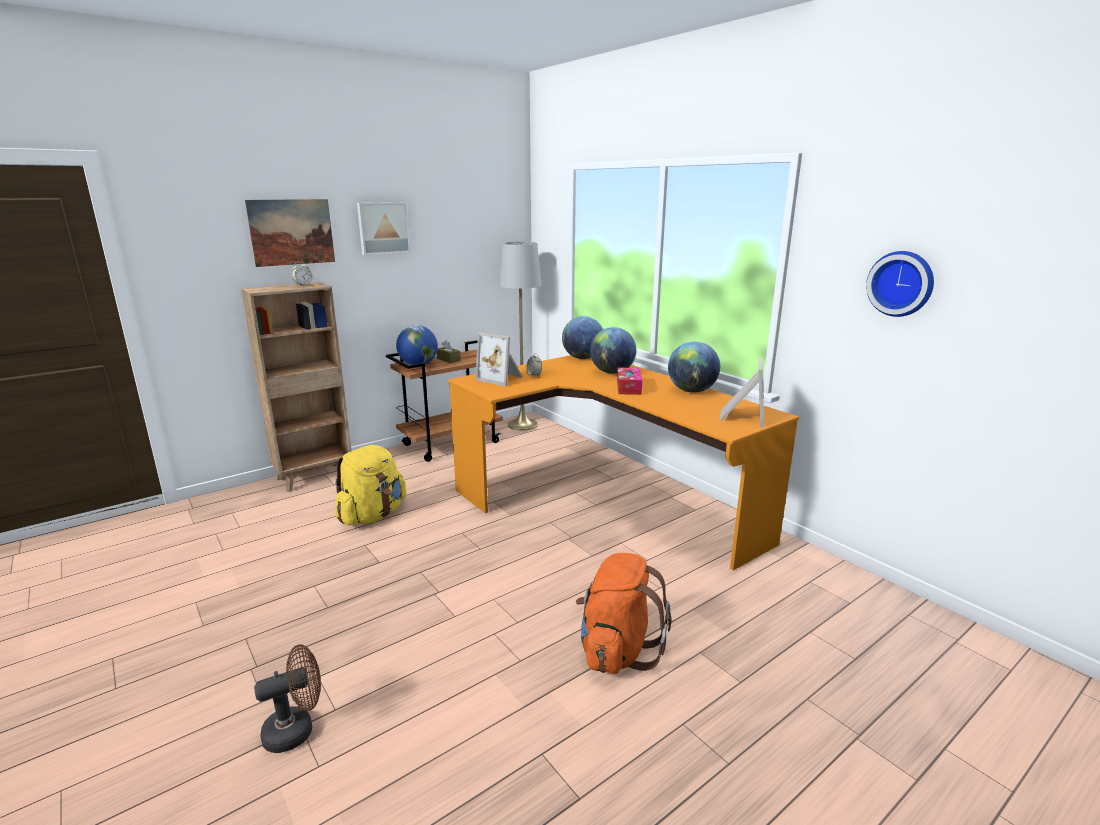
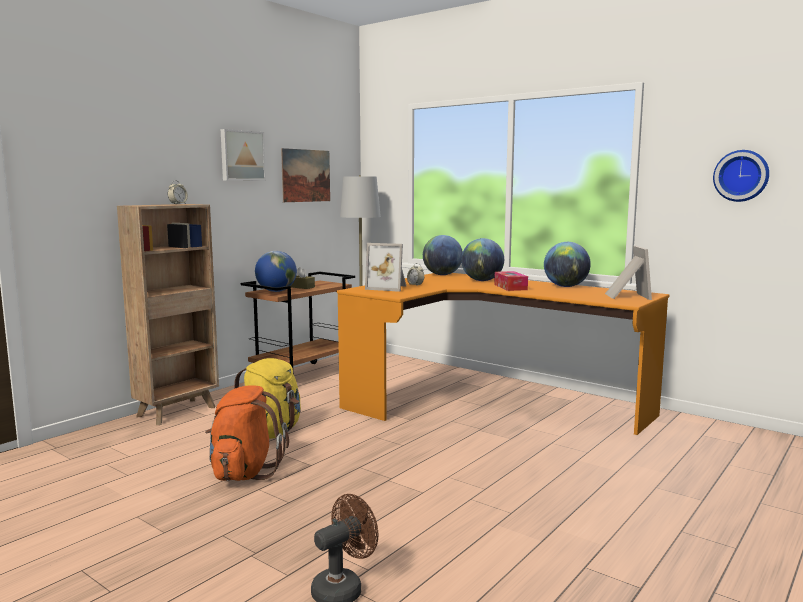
camera: 15 degrees left, 10 degrees down
(292, 232) = (163, 153): picture -> picture (306, 175)
(617, 650) = (588, 495): orange backpack -> orange backpack (244, 472)

